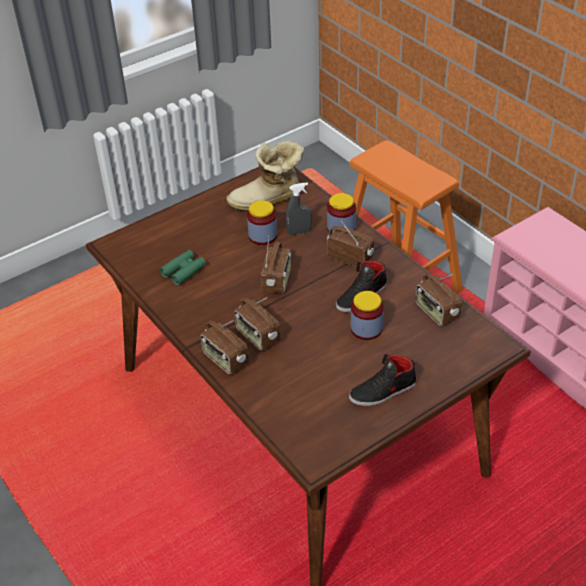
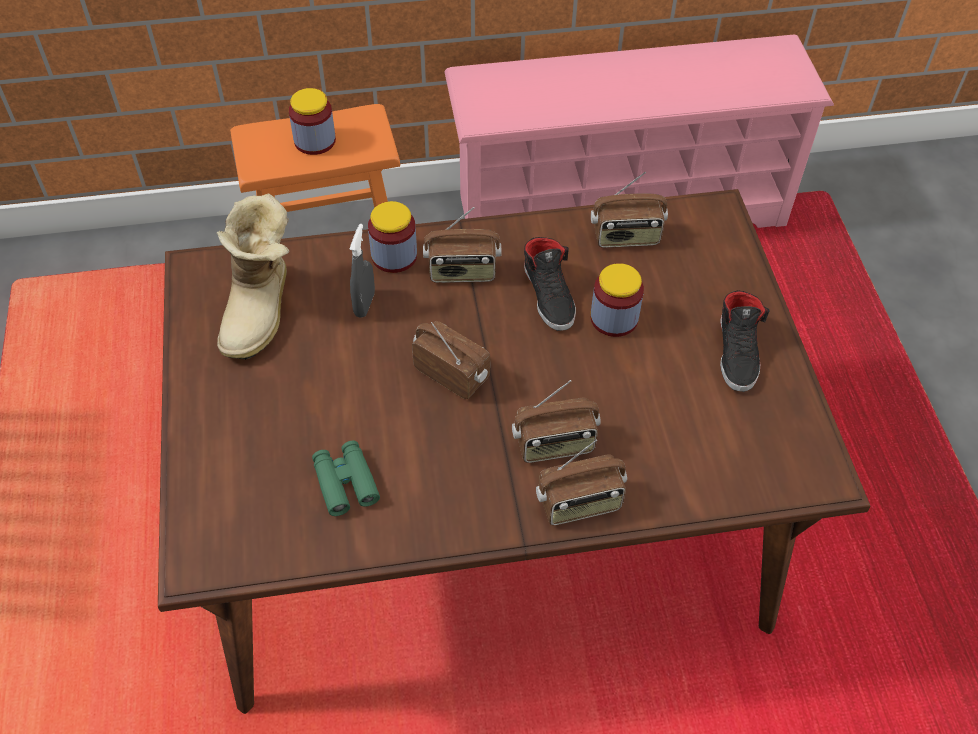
camera: 65 degrees left, 10 degrees up
(263, 236) = (340, 350): jar -> jar (315, 141)
(350, 257) = (462, 272): radio -> radio turned 150 degrees counterclockwise

